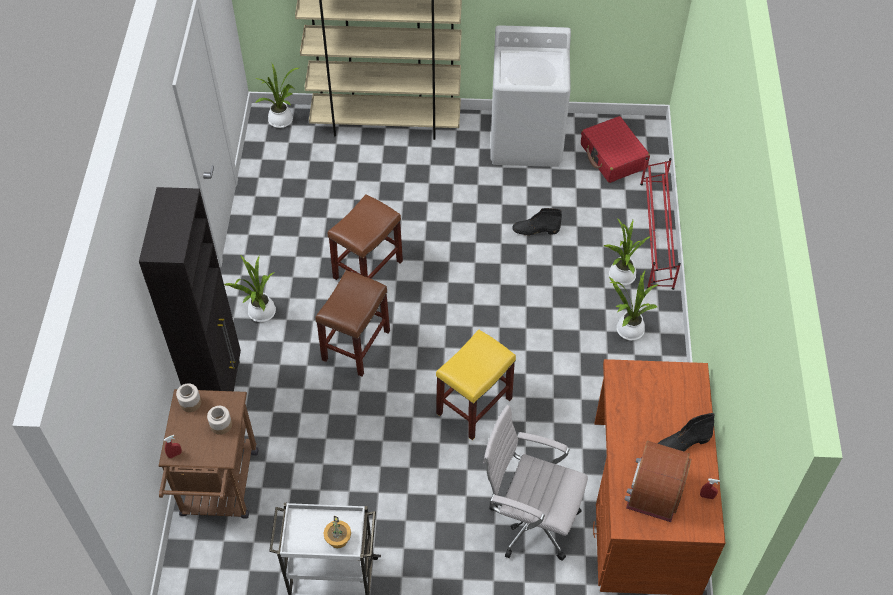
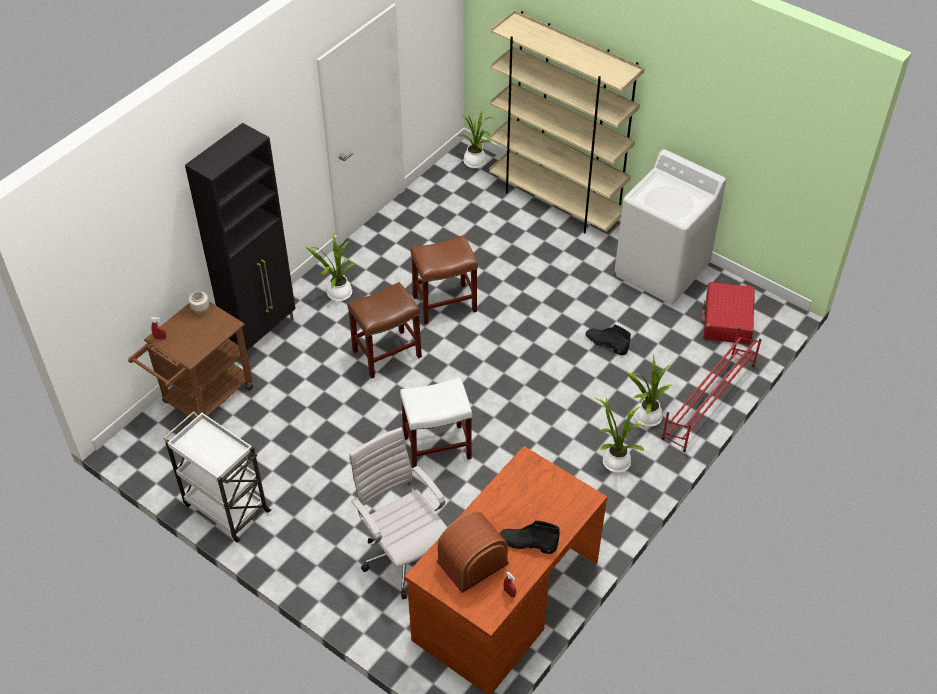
camera: 35 degrees right, 5 degrees down
(221, 425) = (207, 336): jar -> none
(338, 539) = (216, 458): potted plant -> none
(474, 407) = (436, 448): yellow stool -> white stool

